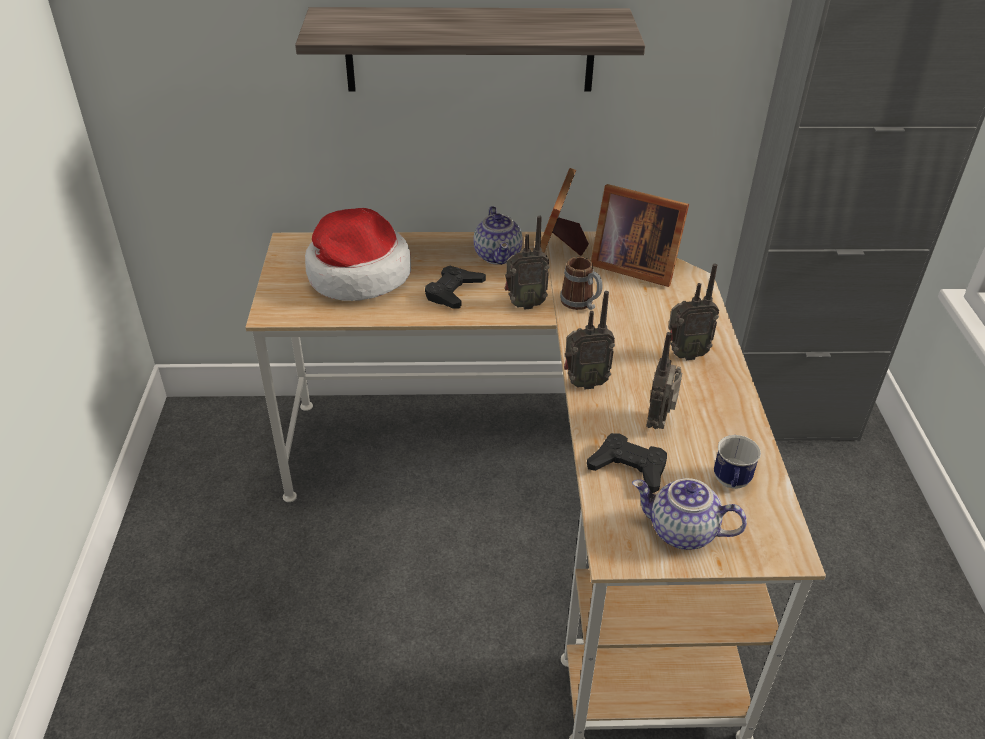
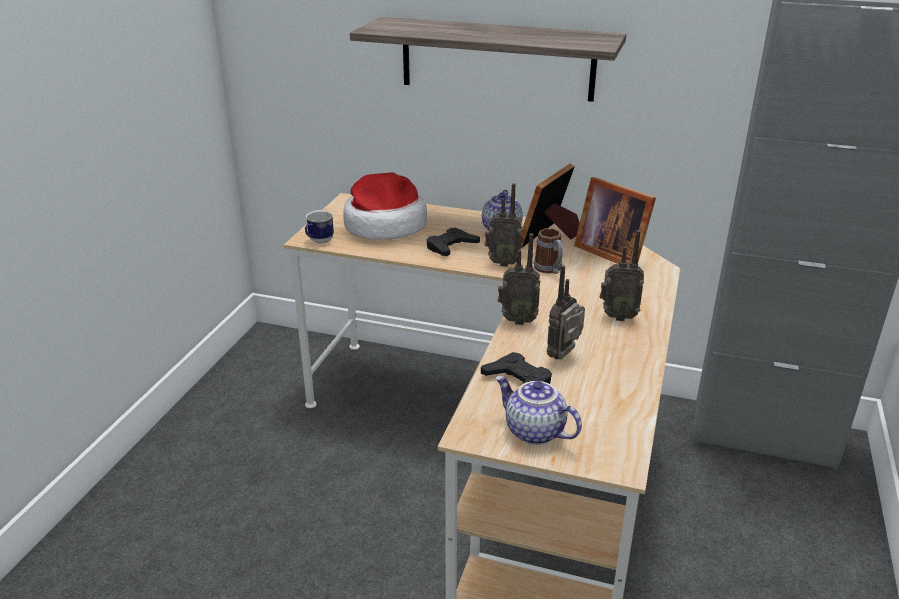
camera: 20 degrees right, 10 degrees down
(731, 484) = (599, 409): mug -> mug (319, 242)

